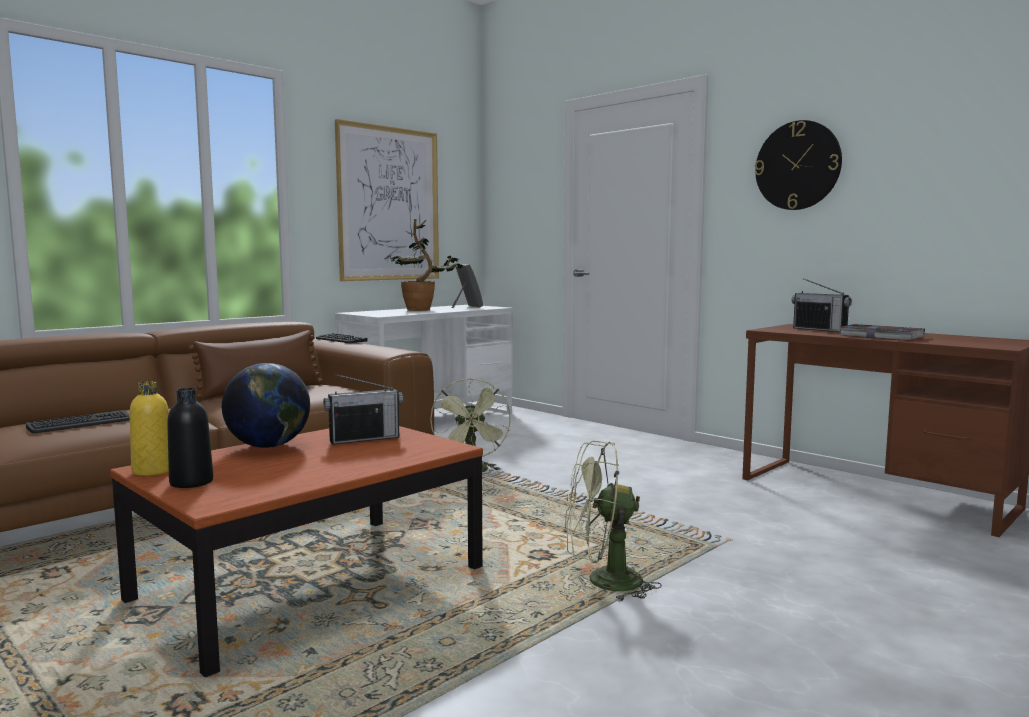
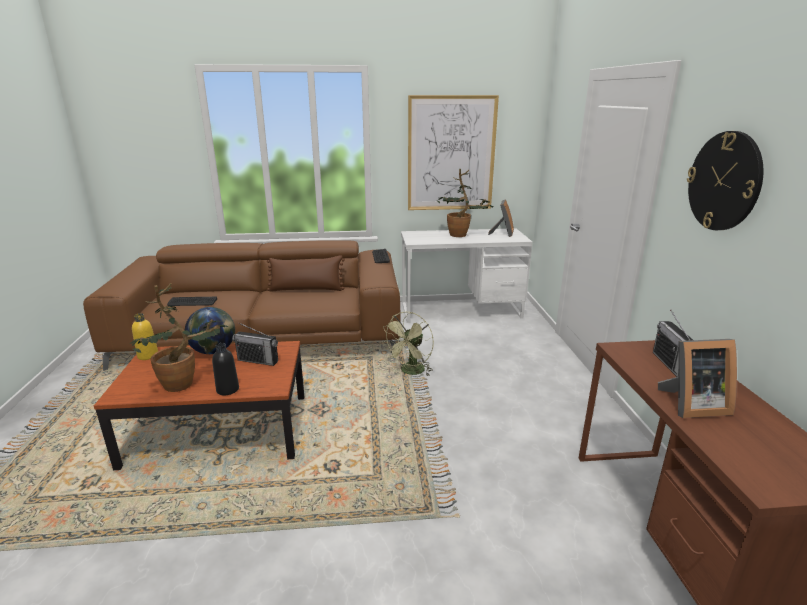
camera: 40 degrees right, 15 degrees up
(191, 482) = (140, 372): black bottle -> black bottle (227, 389)
(308, 471) = (186, 383): none -> potted plant
(603, 582) = (327, 508): green fan -> none
(881, 336) = (691, 405): book -> picture frame

